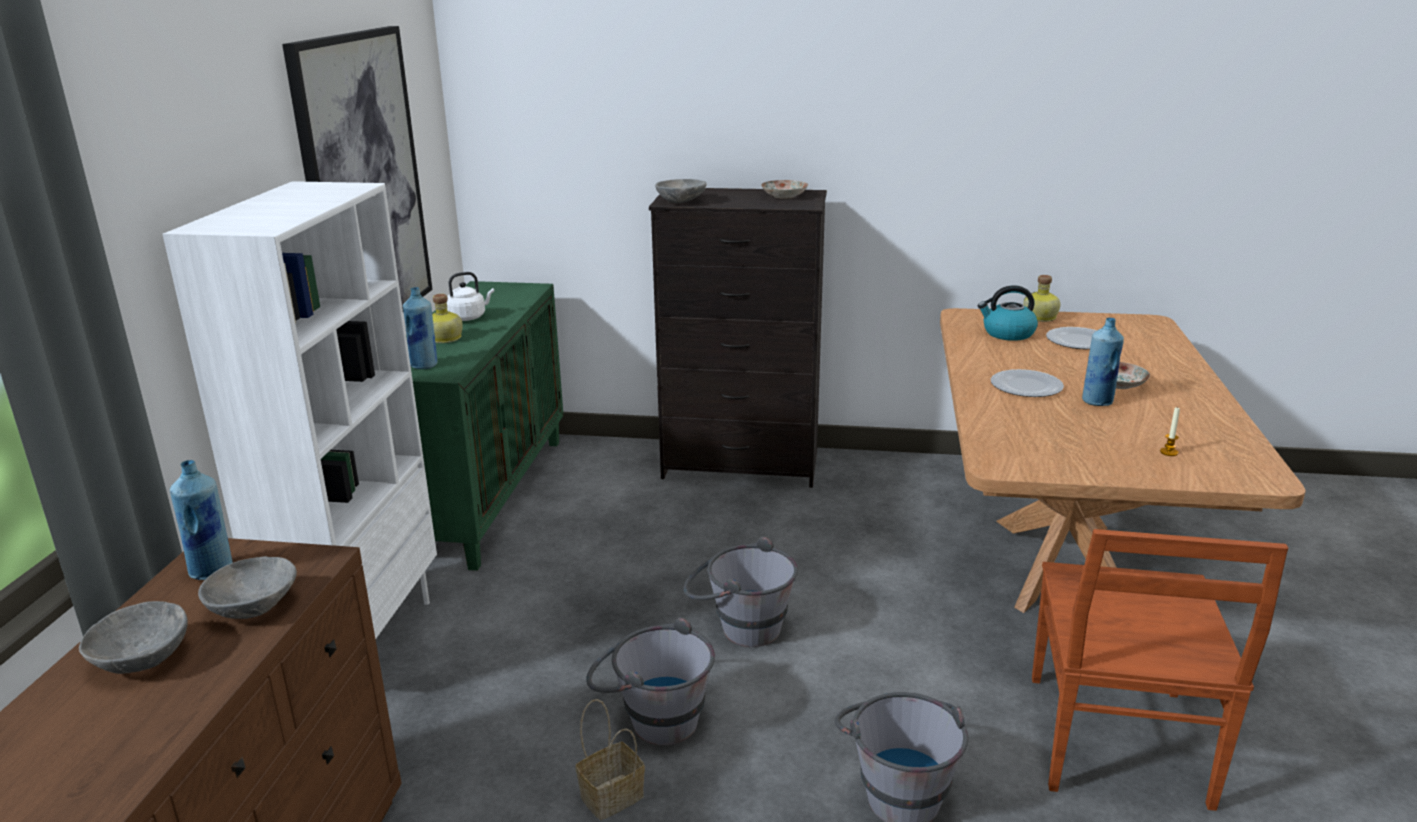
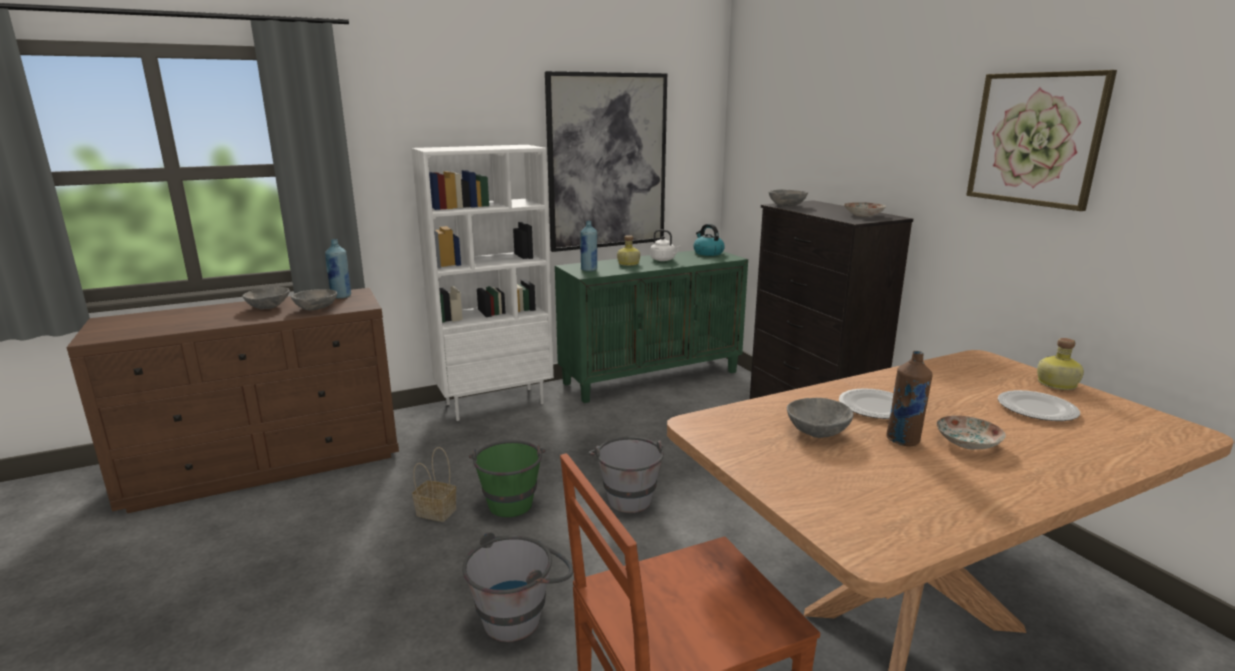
camera: 55 degrees right, 5 degrees down
(652, 719) = (510, 499): grey bucket -> green bucket
(952, 94) = (1036, 139): none -> picture
(1007, 333) = (981, 379): kettle -> kettle (708, 253)
(1056, 424) = (818, 431): none -> grey bowl
(1097, 402) = (903, 440): blue bottle -> brown bottle
(1169, 452) = (846, 490): candle -> none

